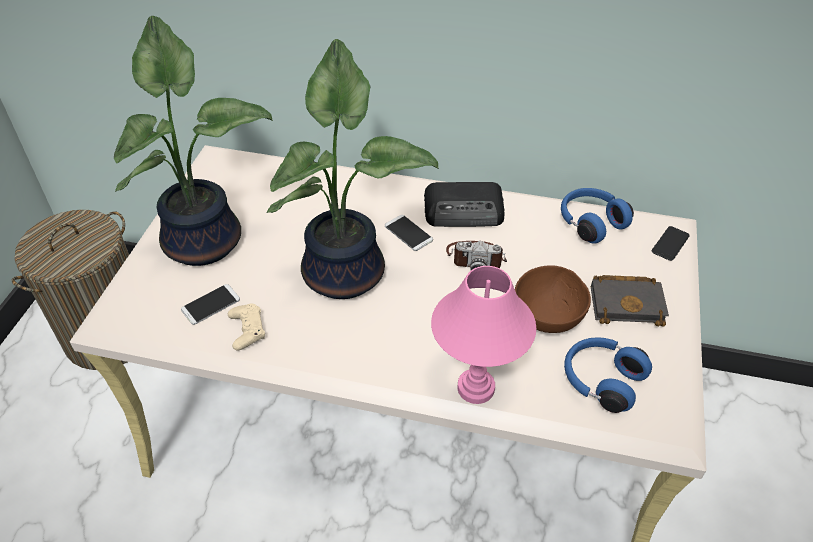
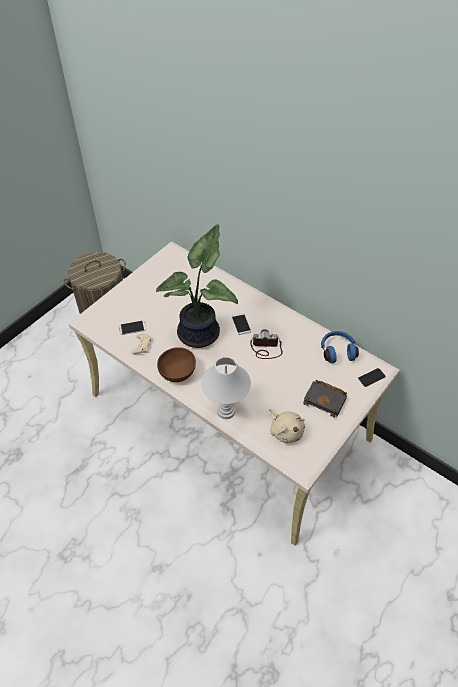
camera: 25 degrees right, 5 degrees up
(206, 239) = (146, 294): potted plant -> none
(465, 210) = (276, 322): radio -> none
(475, 387) = (226, 411): pink table lamp -> white table lamp
(476, 258) = (266, 349): camera -> camera turned 150 degrees clockwise
(549, 315) = (282, 391): brown bowl -> brown bowl (178, 372)
(601, 380) = (285, 430): blue headphones -> beige plush toy

